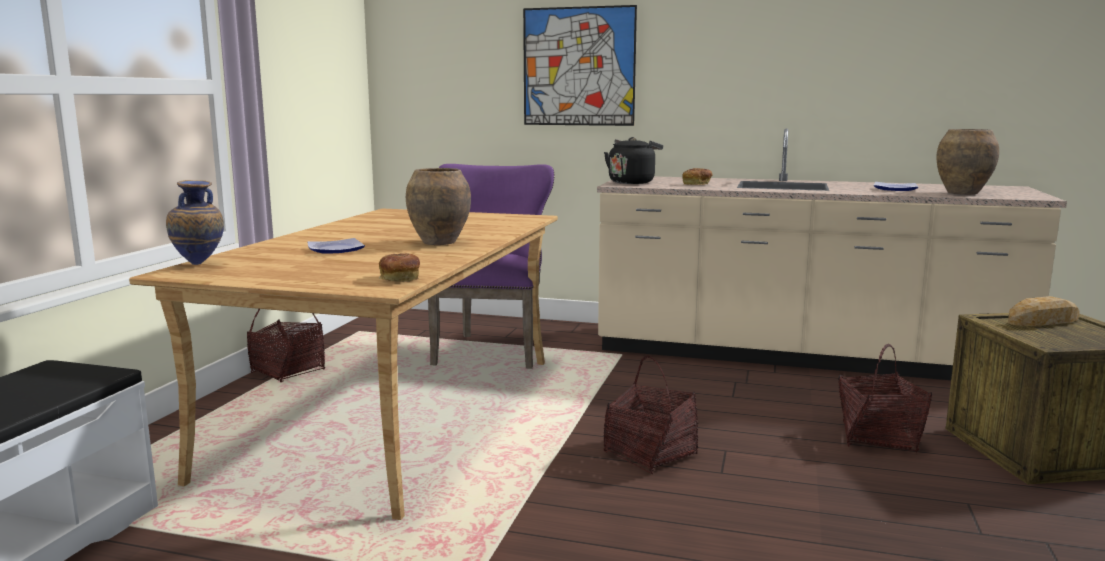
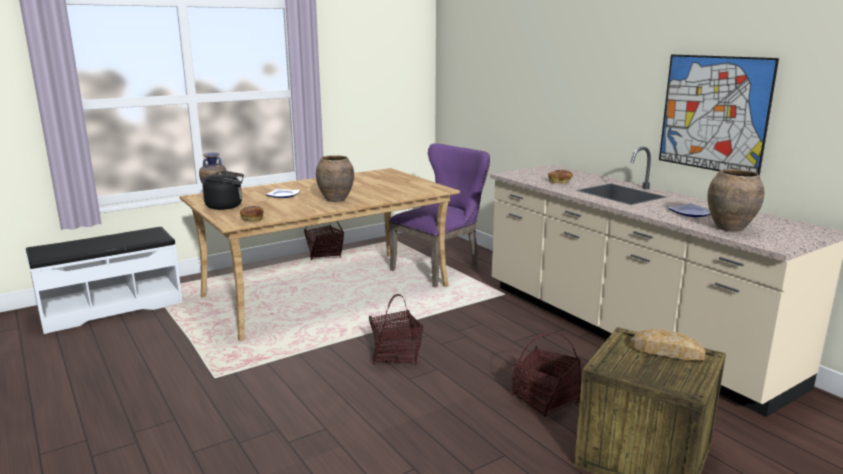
camera: 40 degrees right, 5 degrees up
(578, 66) = (534, 80): picture -> picture (713, 113)
(632, 182) = (528, 173): black kettle -> black kettle (227, 206)

